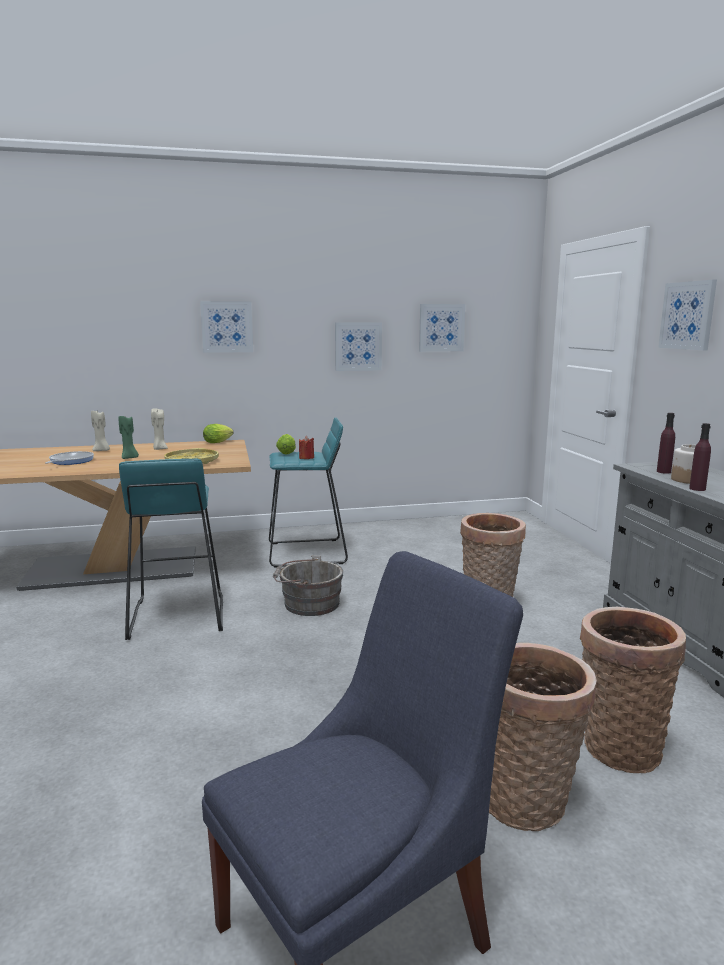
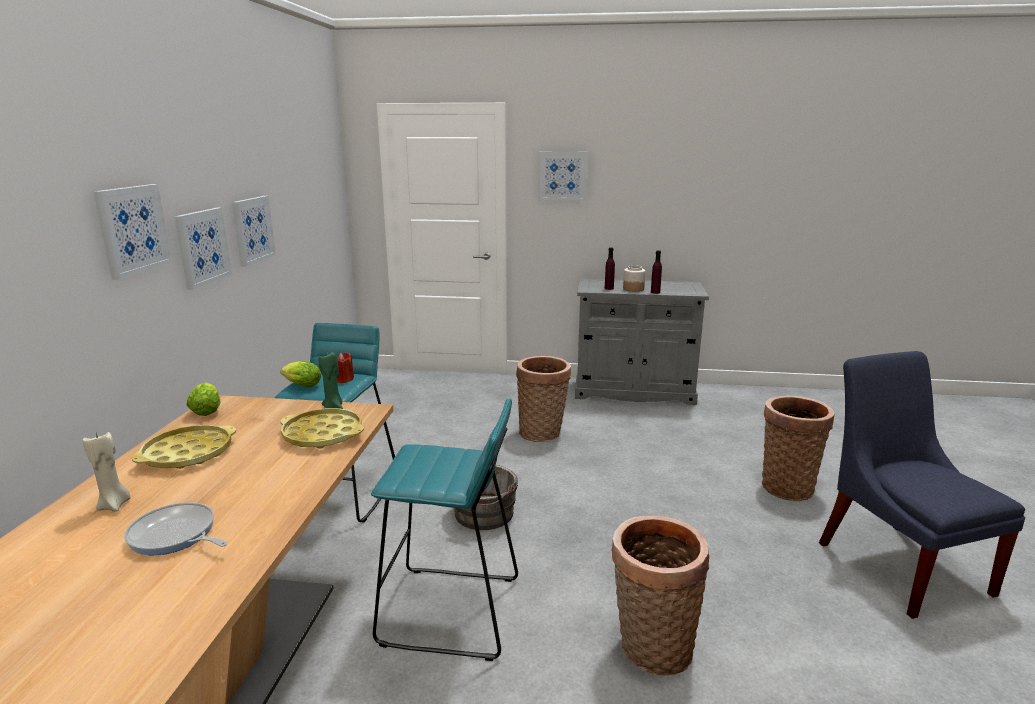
camera: 70 degrees left, 5 degrees up
(129, 458) = (227, 479): green candle -> green candle (333, 408)
(159, 449) = (188, 454): beige candle -> yellow tray
(441, 327) = (300, 194): picture -> picture (202, 247)
(619, 744) = (737, 445): basket -> basket (651, 647)

